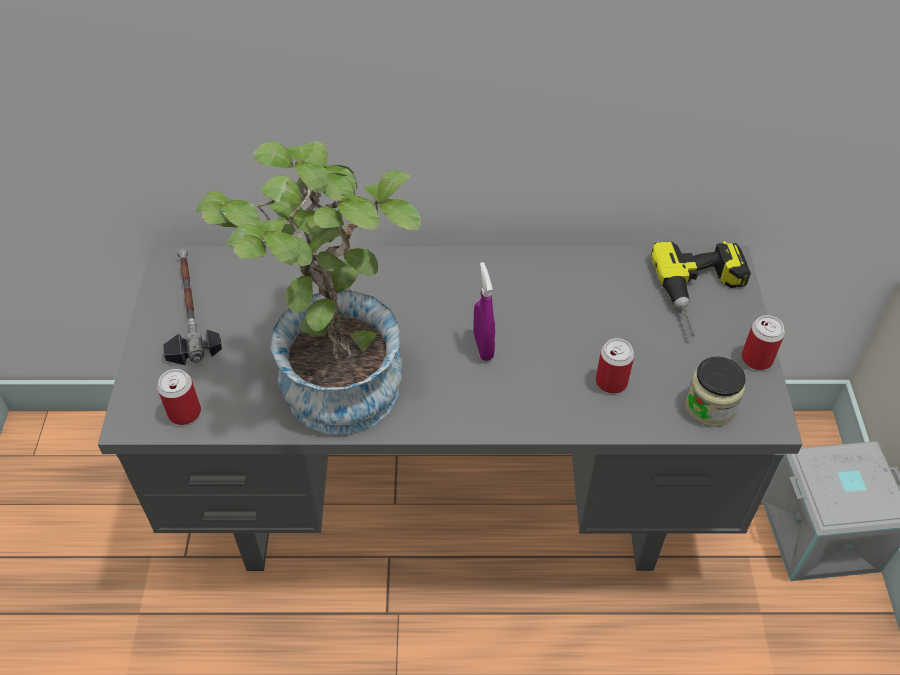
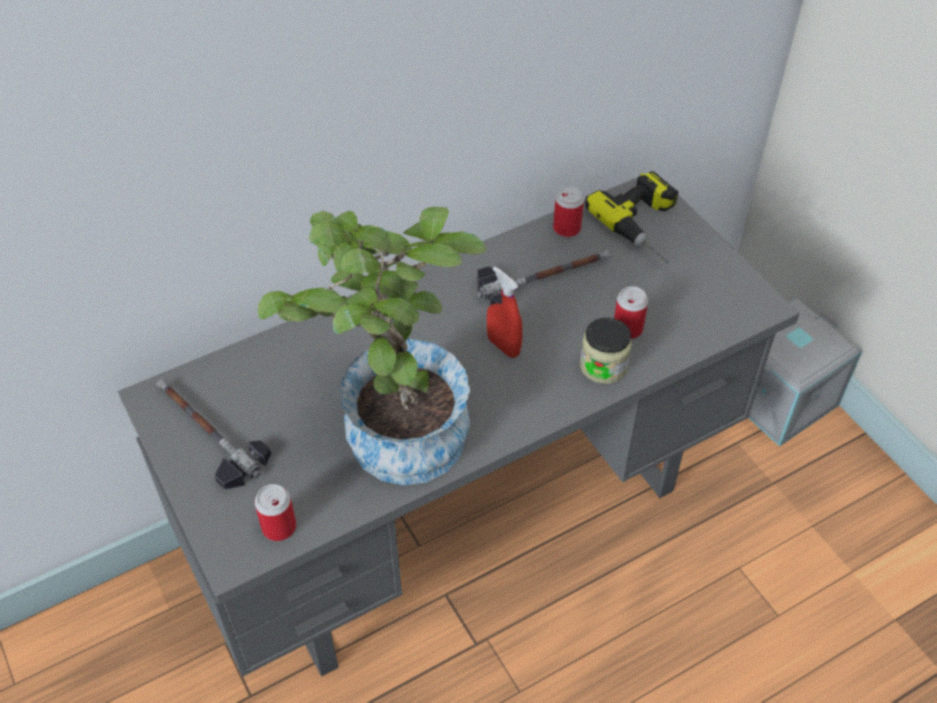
camera: 30 degrees left, 0 degrees up
(483, 347) = (503, 346): purple spray bottle -> red spray bottle
(565, 301) = (543, 278): none -> hammer
(710, 407) = (715, 314): jar -> jar (603, 366)
(756, 359) = (723, 260): can -> can (566, 228)

